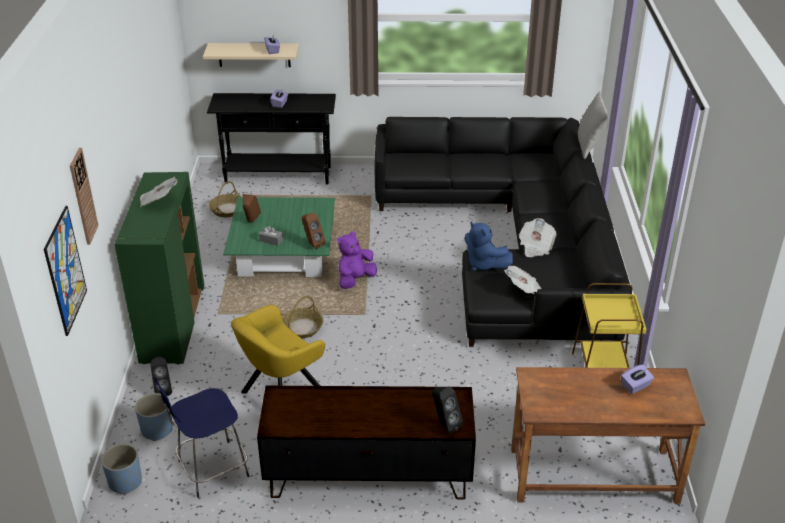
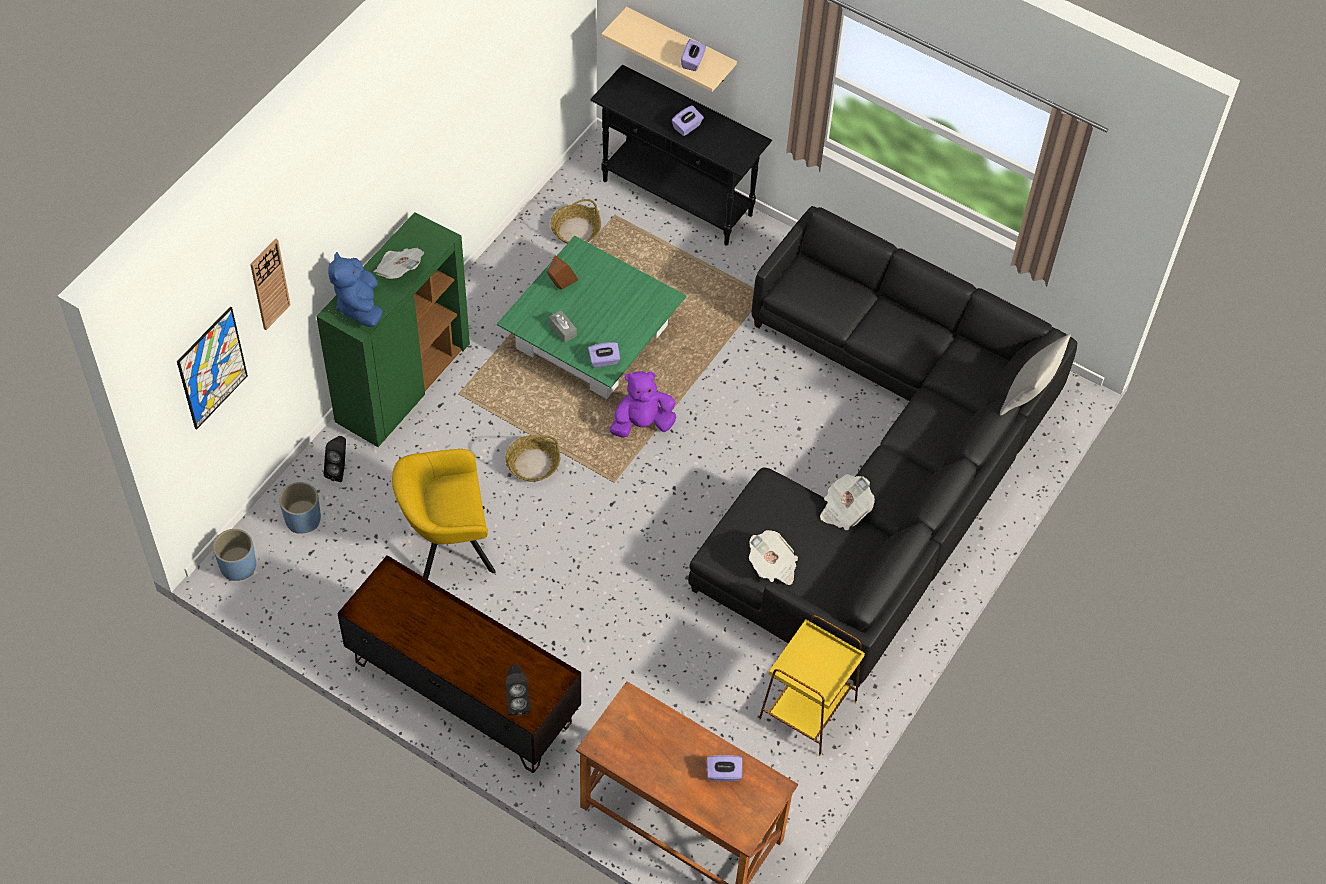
camera: 30 degrees right, 20 degrees up
(210, 469) = (322, 597): blue stool -> none
(312, 244) = (604, 361): brown speaker -> purple tissue box
(484, 264) = (763, 502): blue plush toy -> blue plush toy (359, 306)

